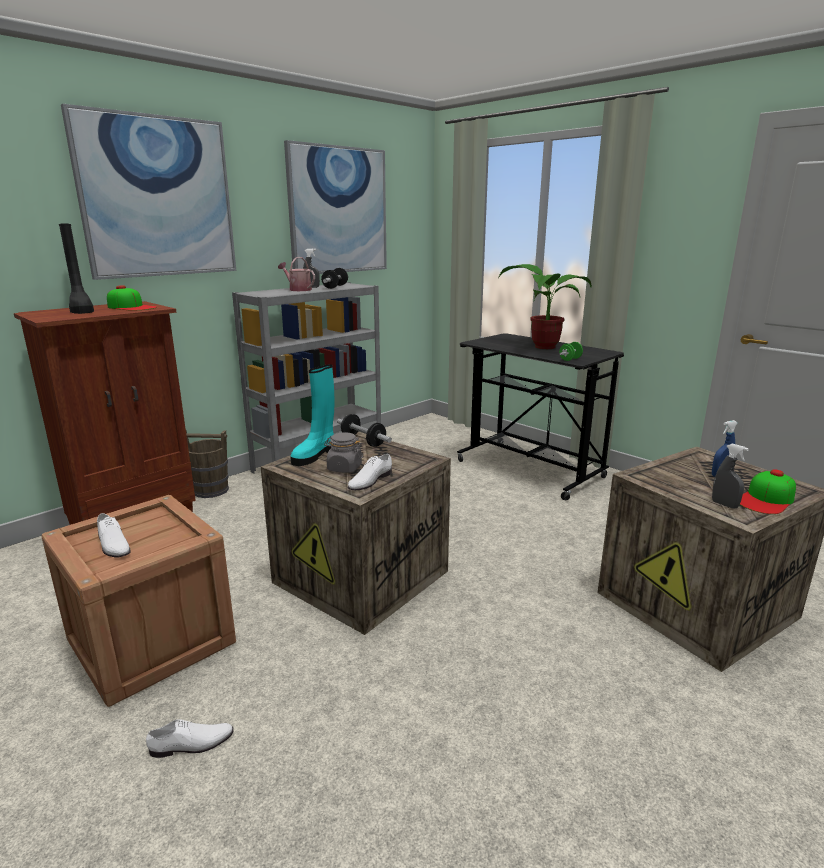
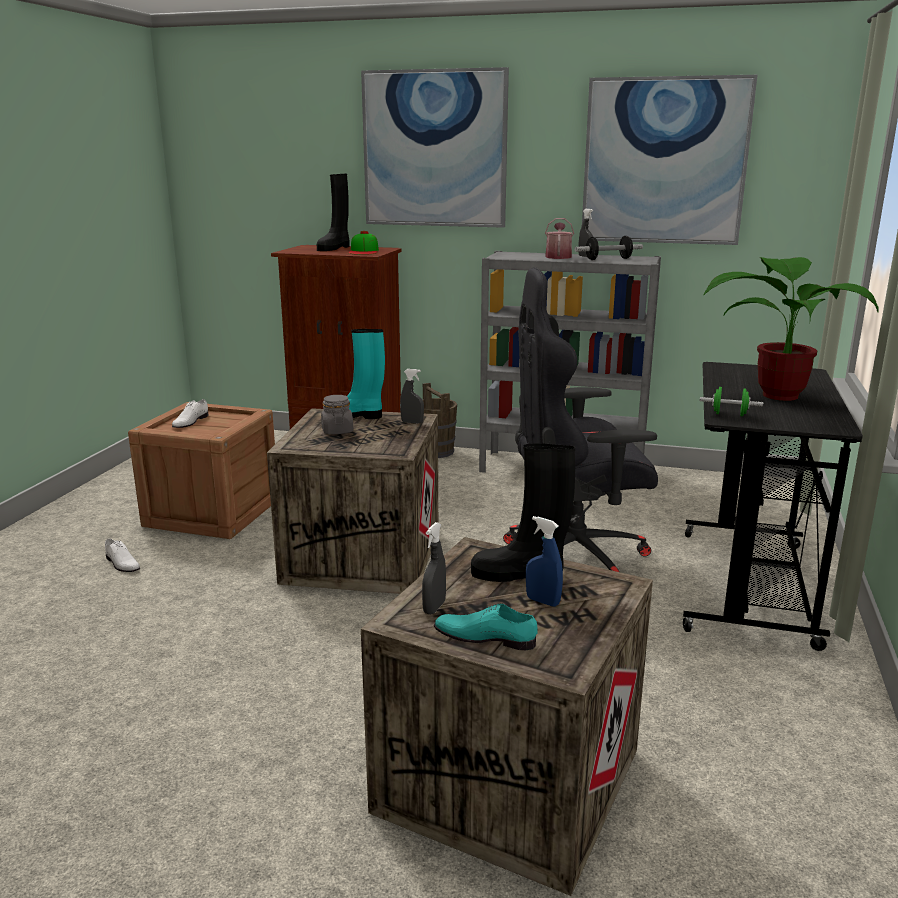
camera: 60 degrees right, 0 degrees up
(363, 441) = (412, 422): dumbbell -> grey spray bottle
(369, 480) = (320, 444): white shoe -> none
(452, 499) = (576, 558): none -> black office chair
(681, 472) = (519, 575): none -> black boot
(766, 499) = (485, 636): cap -> turquoise shoe

